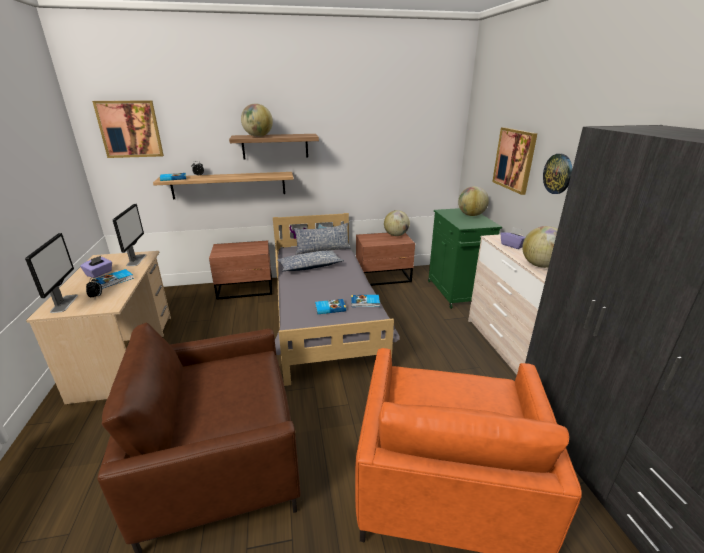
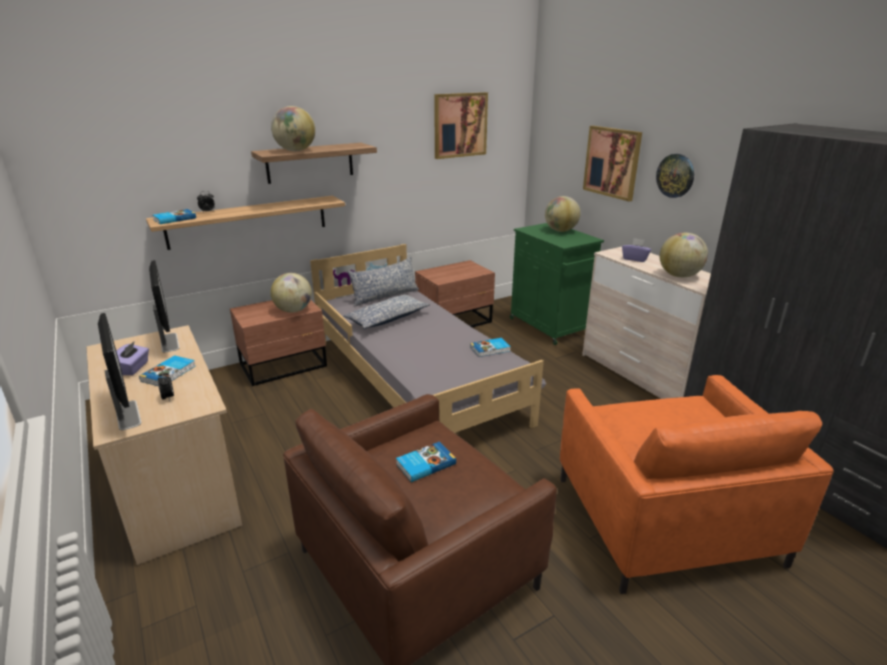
camera: 20 degrees left, 0 degrees up
(130, 129) = (99, 150): picture -> picture (460, 125)
(330, 308) = (455, 362): book -> book (425, 463)
(396, 235) = (465, 266): globe -> globe (293, 310)

